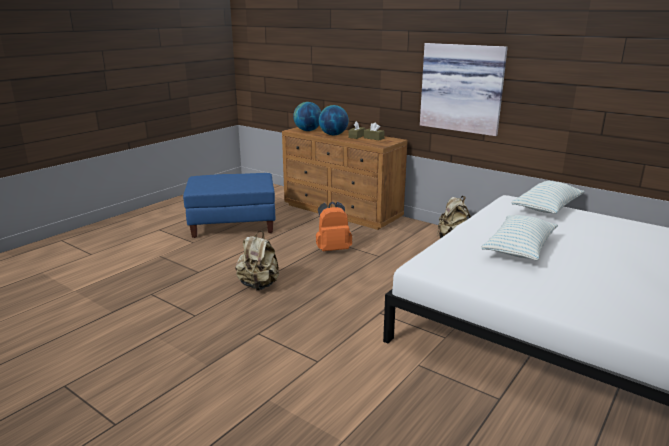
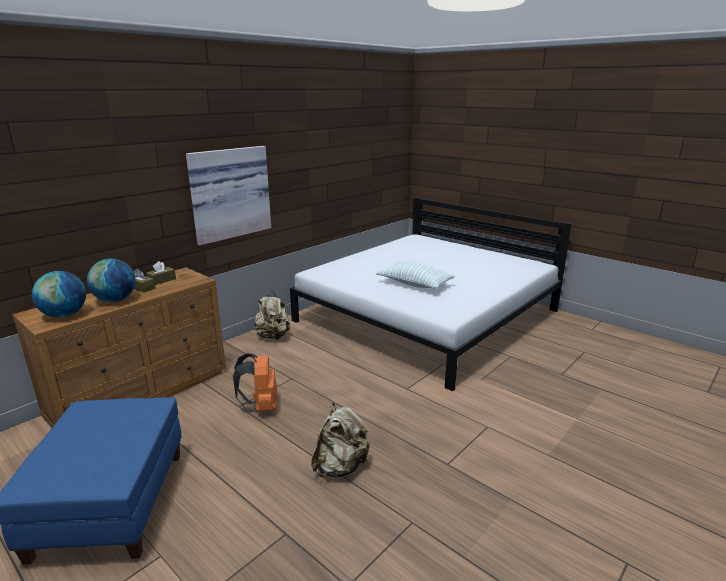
camera: 85 degrees left, 0 degrees up
(547, 208) = (338, 265): pillow -> none

